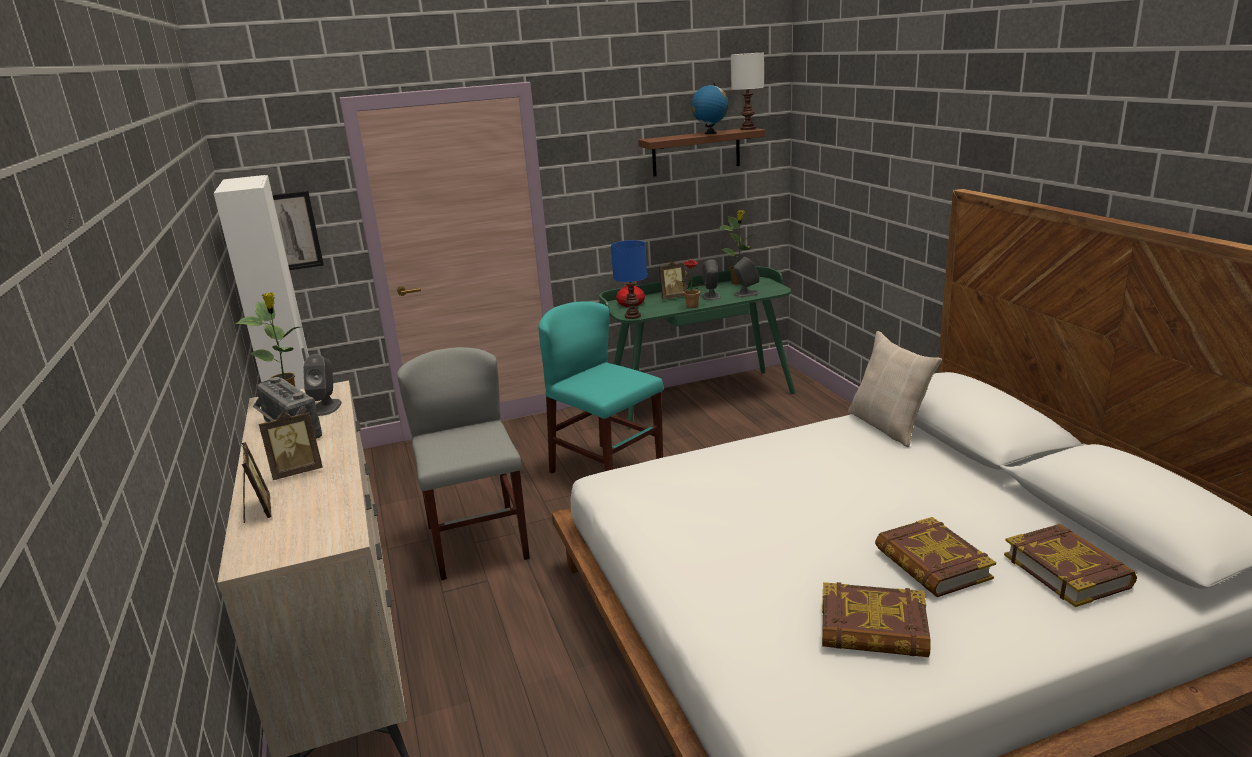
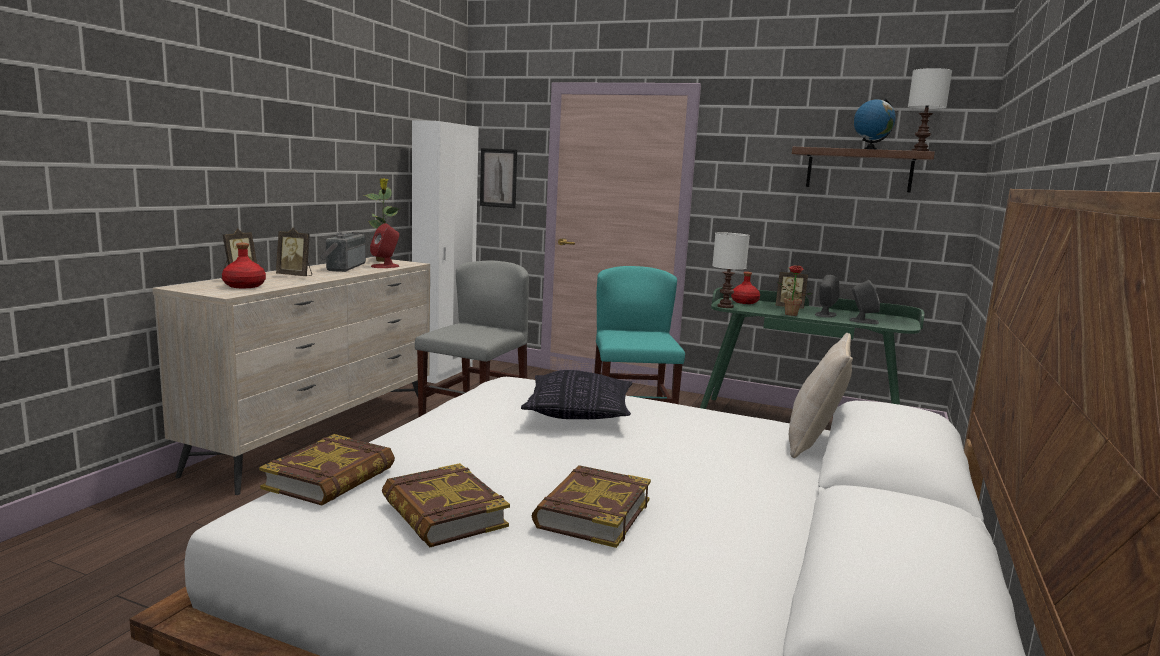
camera: 40 degrees right, 10 degrees down
(311, 517) = (245, 286): none -> red bottle
(326, 407) = (385, 266): grey speaker -> red speaker
(632, 316) = (725, 306): blue table lamp -> white table lamp
(735, 485) = (578, 413): none -> pillow
(738, 283) = (876, 315): potted plant -> none
(1067, 570) = (706, 586): book -> book (330, 478)

